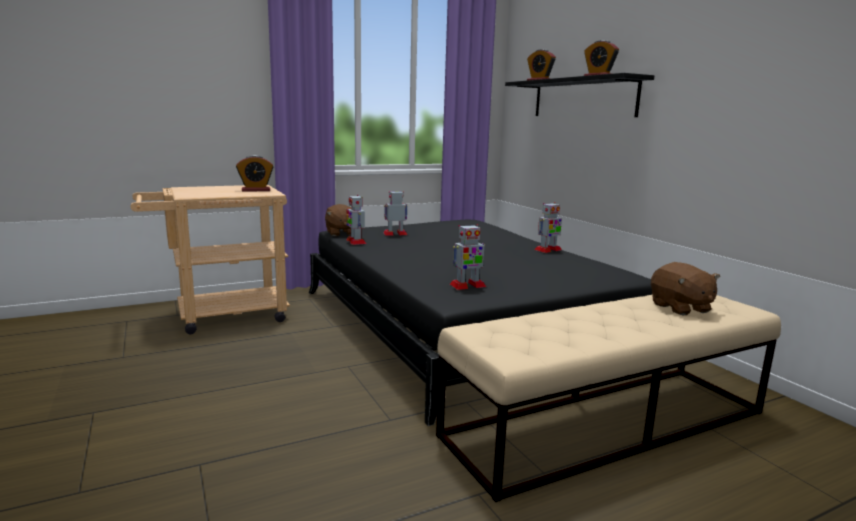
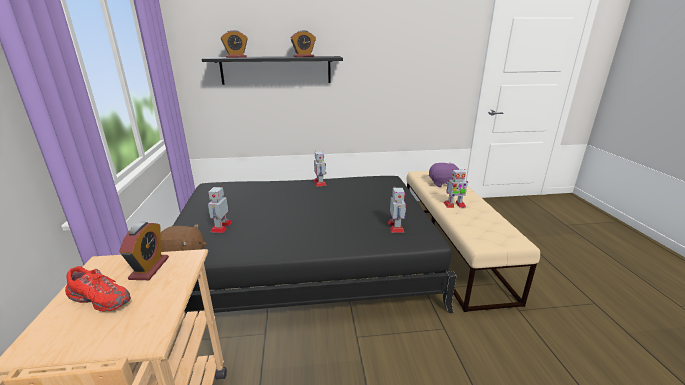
camera: 70 degrees left, 10 degrees up
(221, 189) = (101, 300): none -> red shoe
(355, 241) = (231, 252): toy robot -> toy robot (454, 205)
(680, 308) = (443, 183): brown plush toy -> purple plush toy

